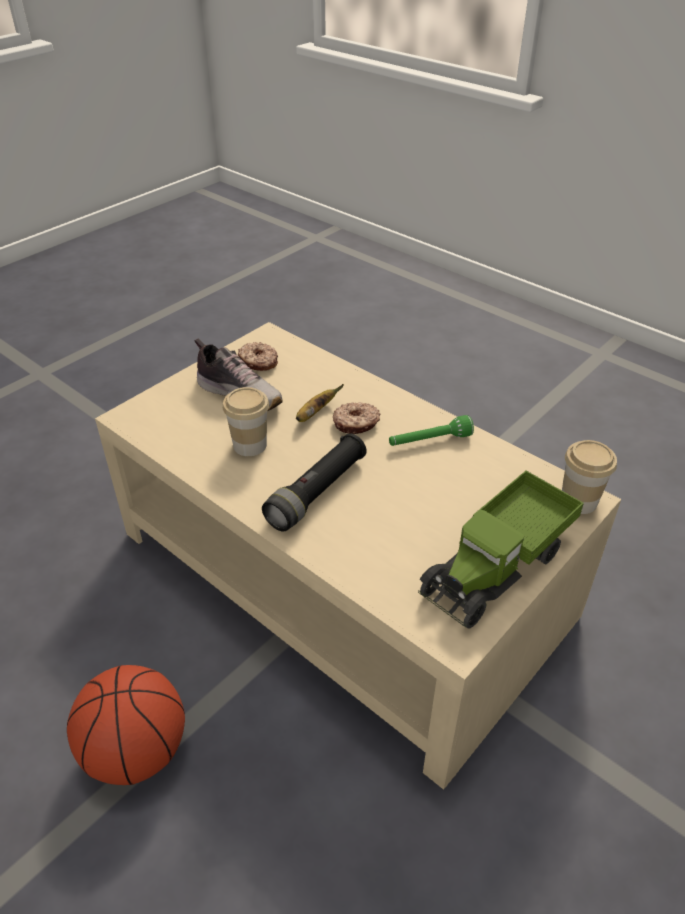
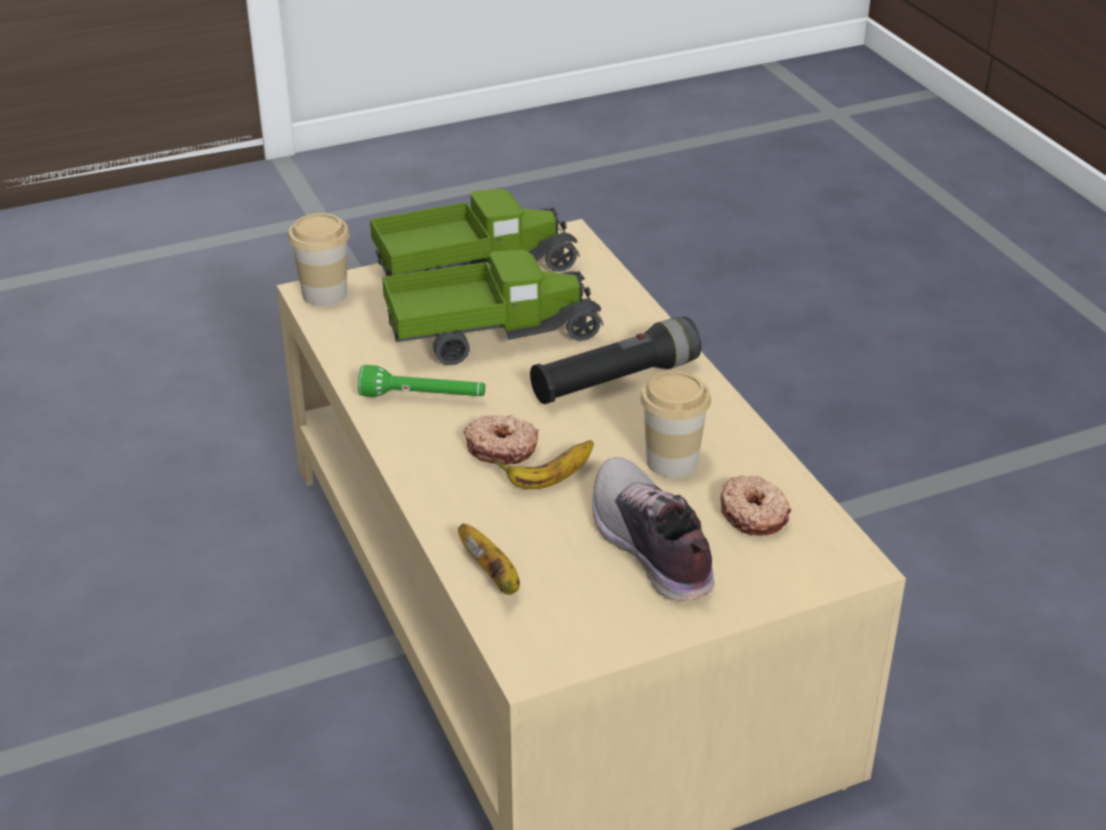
camera: 155 degrees left, 5 degrees down
(137, 751) = (882, 511): basketball -> none
(258, 362) = (585, 603): donut -> donut (754, 514)
(310, 361) = (493, 576): none -> banana
(429, 504) = (491, 334): none -> toy truck

